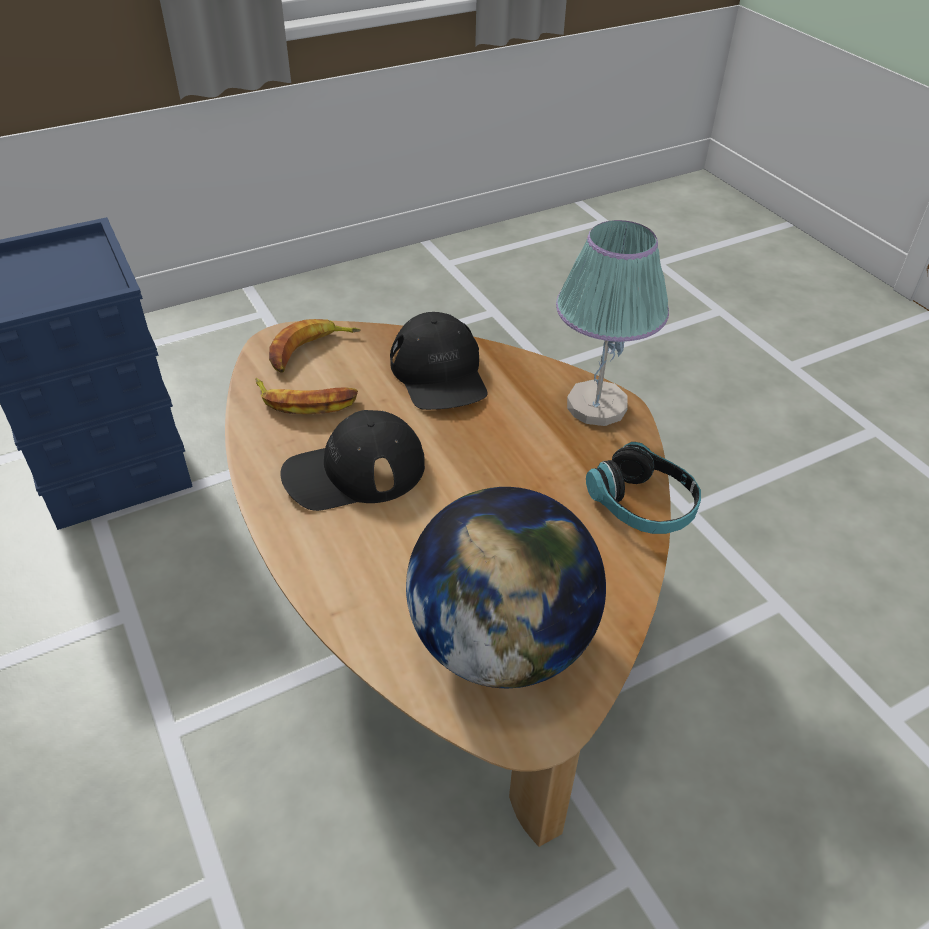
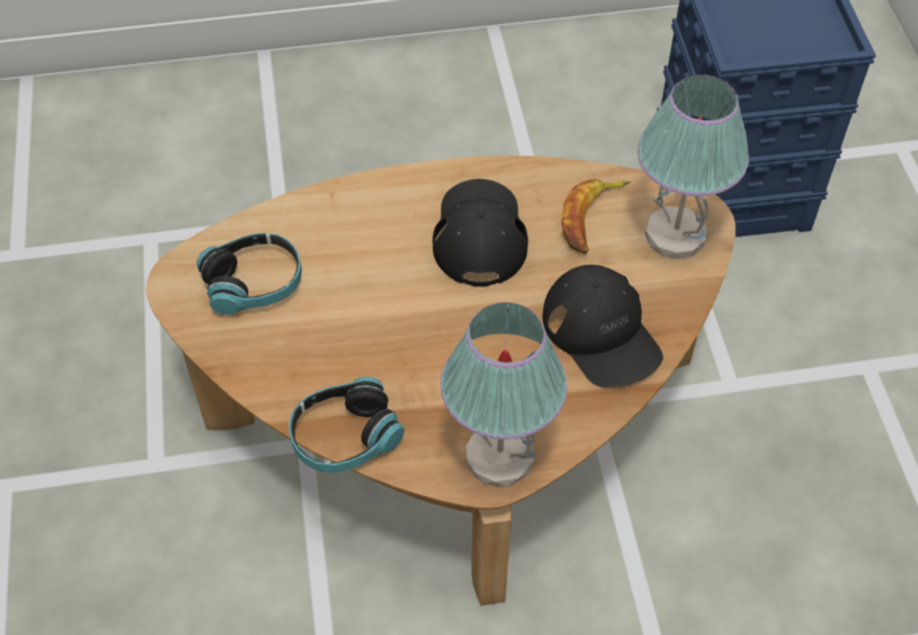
camera: 110 degrees right, 10 degrees up
(310, 351) = (674, 235): banana -> table lamp
(439, 374) = (601, 333): black cap -> black cap turned 120 degrees counterclockwise
(501, 642) = (254, 283): globe -> headphones

